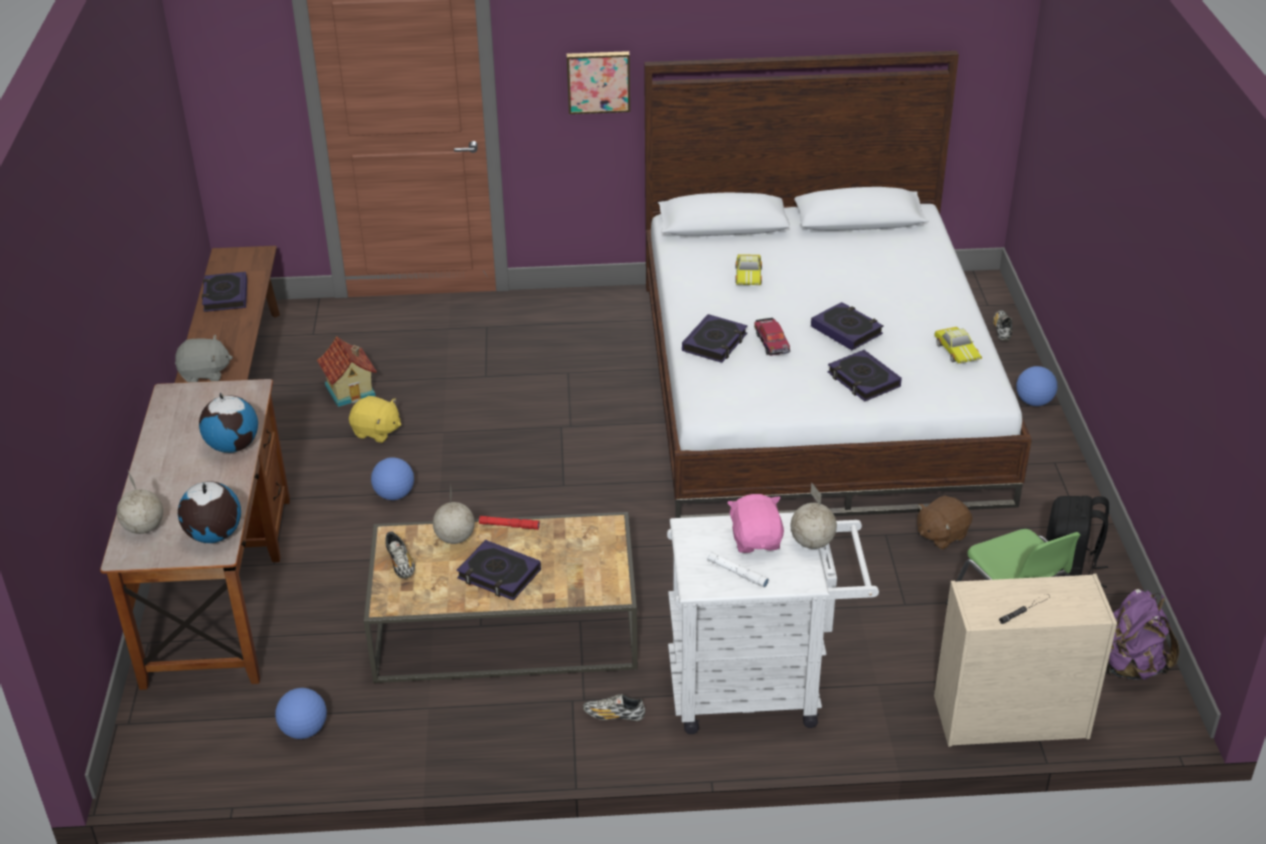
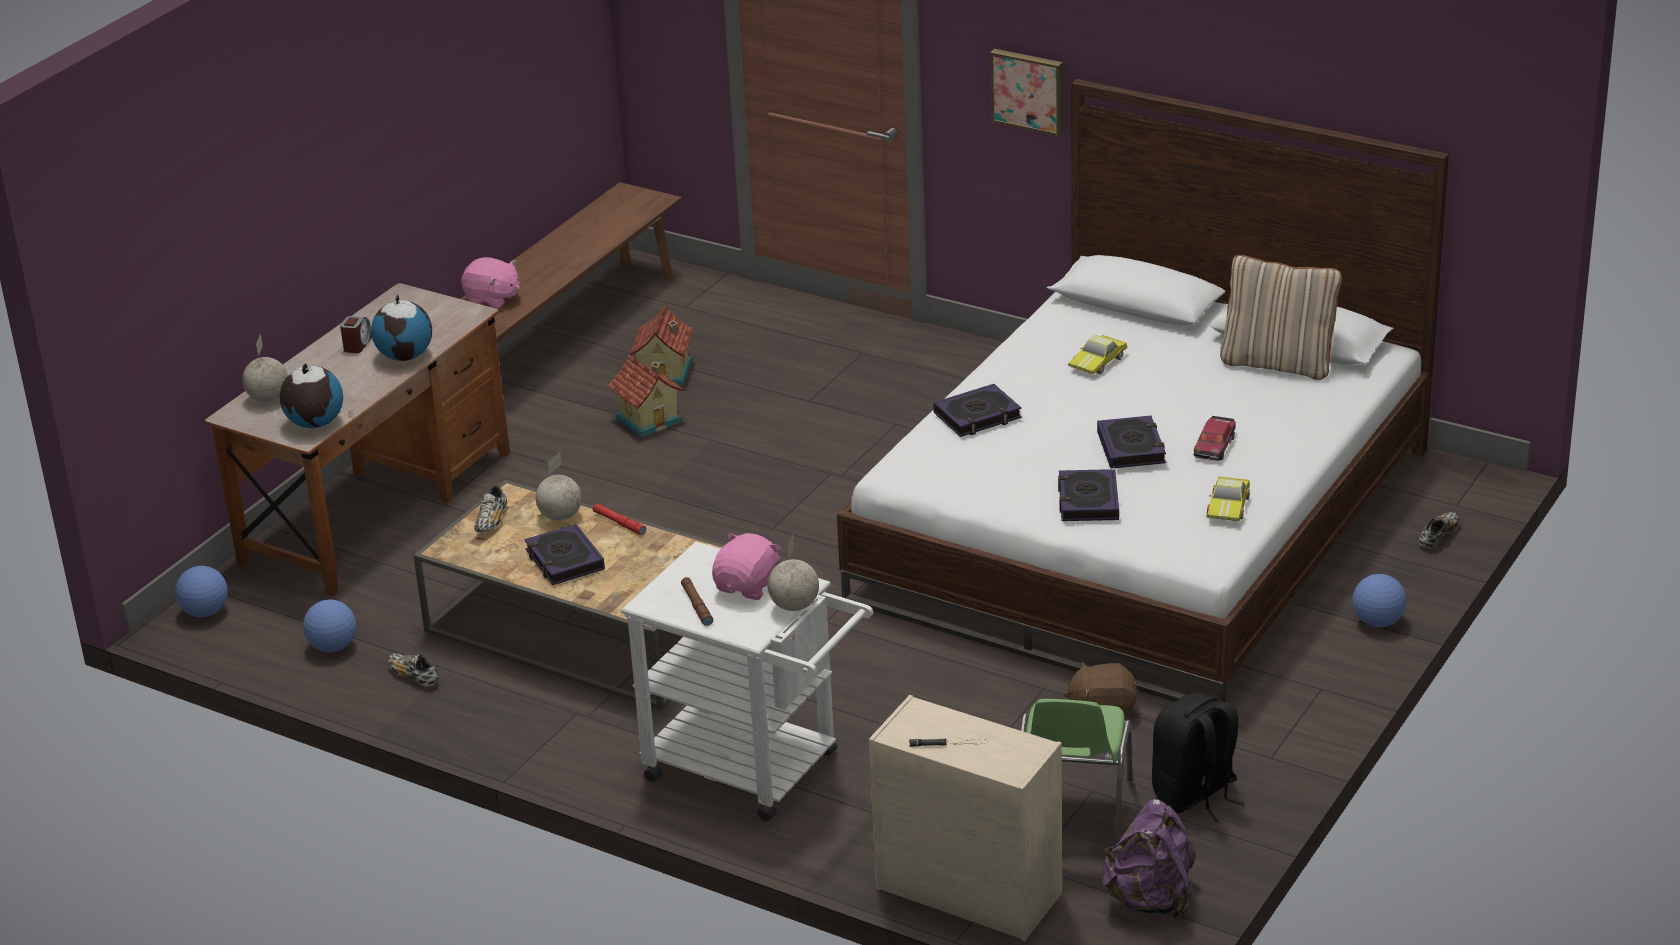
camera: 35 degrees right, 5 degrees down
(176, 450) = (357, 344): none -> alarm clock
(205, 374) = (493, 299): grey plush toy -> pink plush toy
(225, 296) = (584, 232): book -> none
(376, 432) = (649, 419): yellow plush toy -> toy house
(394, 495) = (607, 481): football -> football (205, 612)
(614, 715) = (599, 739): shoe -> shoe (413, 676)
(737, 573) = (697, 605): white flashlight -> brown flashlight
(772, 342) = (1035, 433): toy car -> toy car (1215, 445)
(864, 239) = (1278, 363): none -> beige pillow

